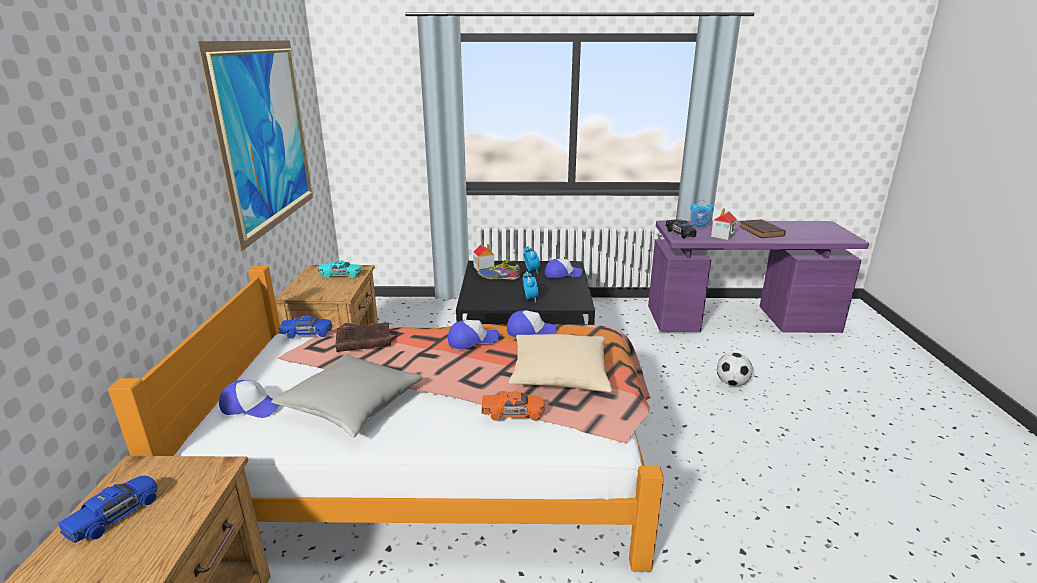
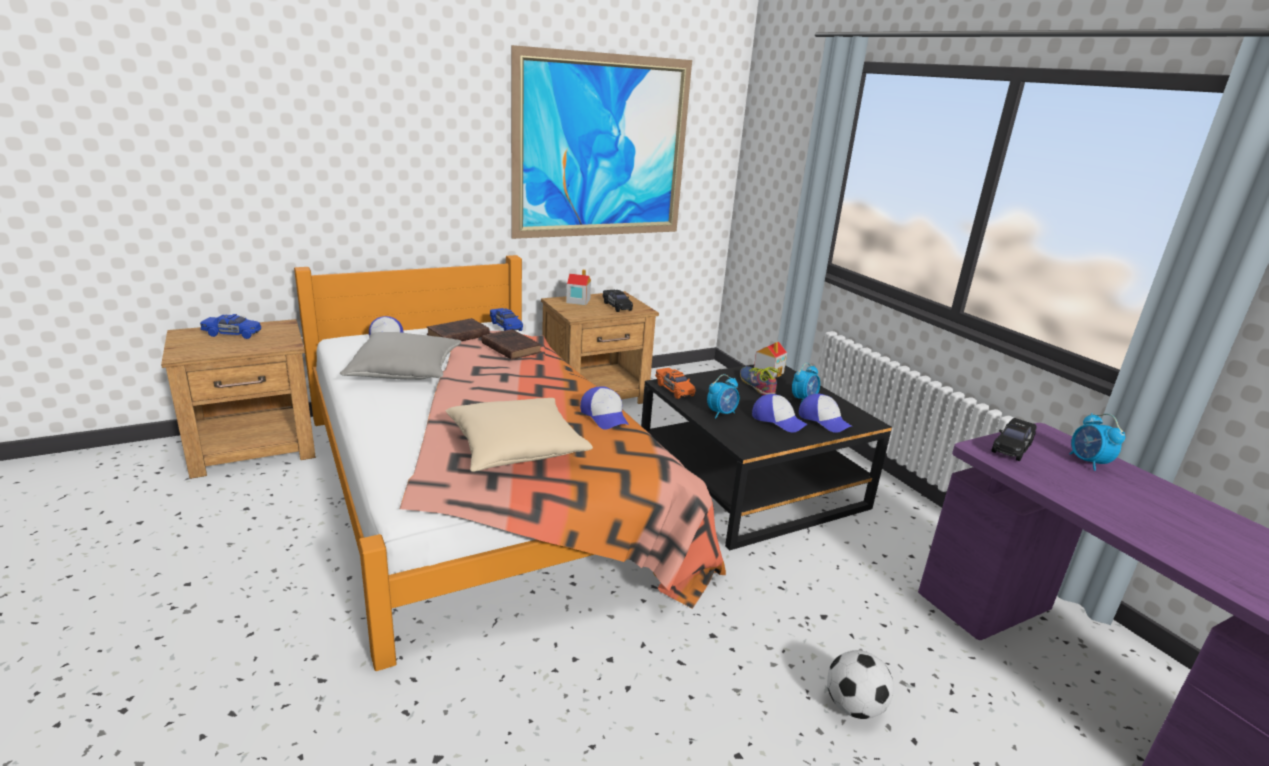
camera: 60 degrees right, 0 degrees up
(341, 275) = (617, 306): turquoise toy car -> black toy car
(472, 340) = (550, 390): cap -> cap (778, 420)
(513, 413) = (420, 435): orange toy car -> orange toy car (674, 390)
(722, 236) = (1075, 489): toy house -> toy house (577, 301)
(762, 232) = (1193, 534): brown book -> brown book (456, 335)

